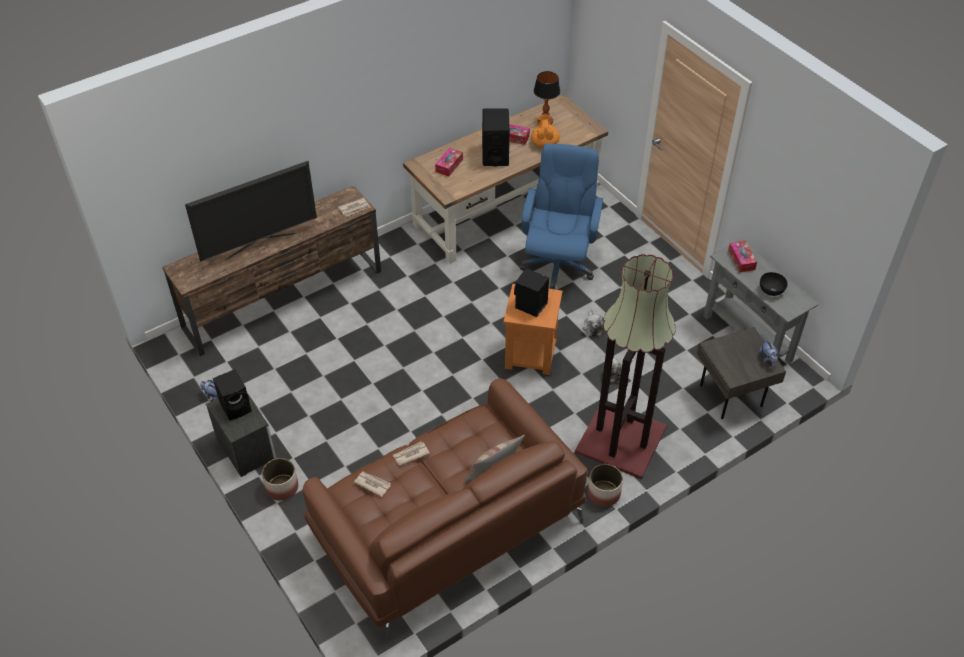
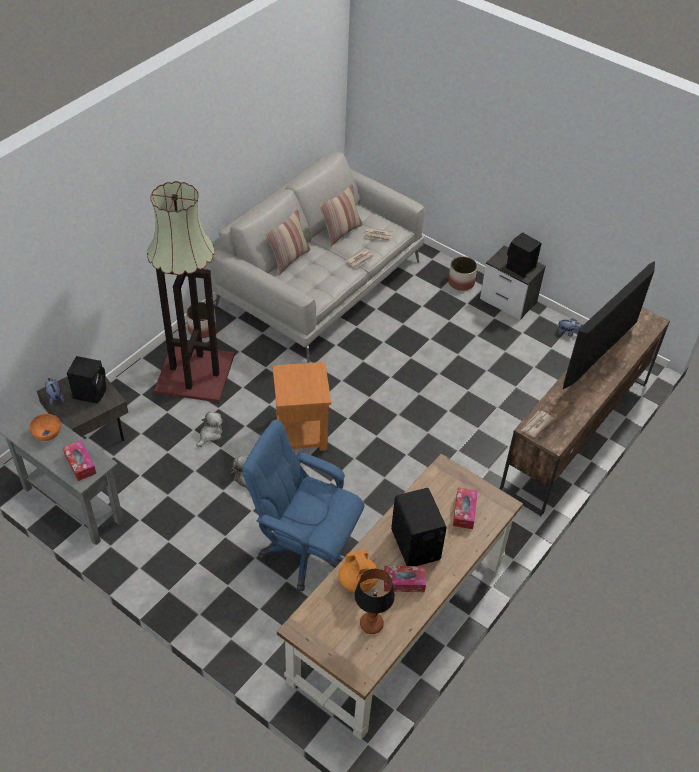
camera: 160 degrees right, 0 degrees up
(415, 502) = (341, 232): none -> pillow
(446, 526) = (321, 283): brown sofa -> grey sofa
(530, 306) = (304, 381): black speaker -> black speaker (91, 392)
(558, 264) = (305, 550): blue office chair -> blue office chair turned 120 degrees clockwise
(771, 290) = (47, 434): black bowl -> orange bowl

